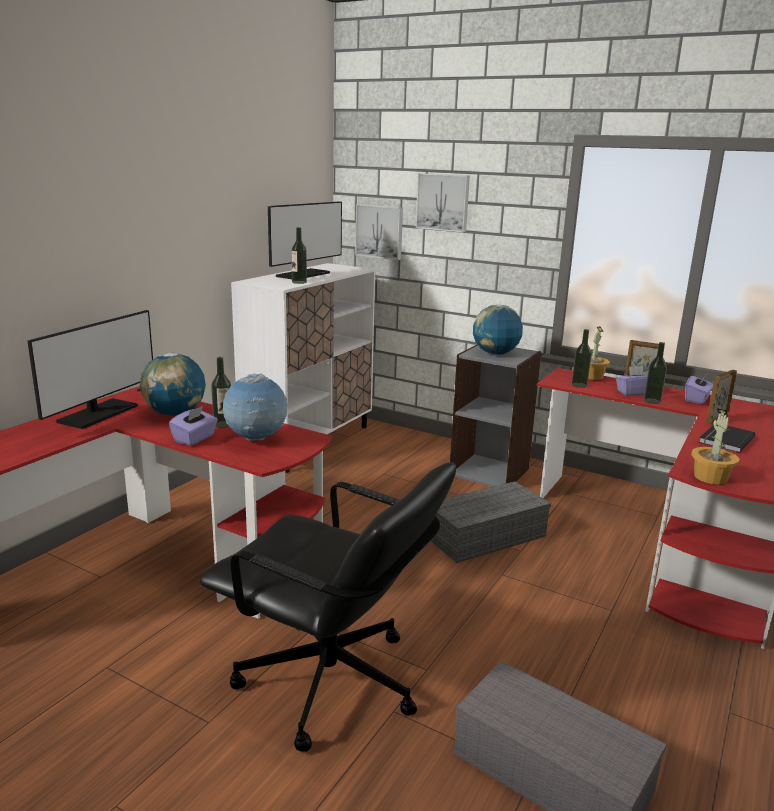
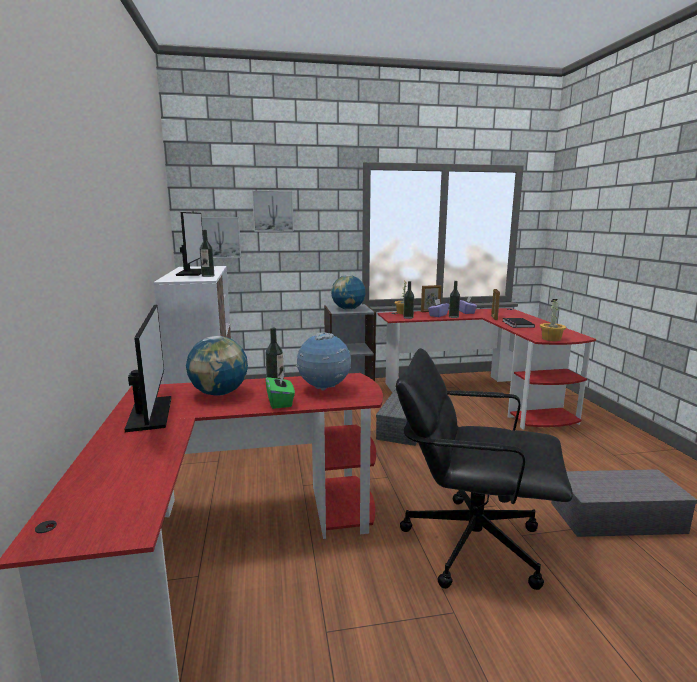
camera: 40 degrees left, 5 degrees down
(195, 438) = (280, 402): purple tissue box -> green tissue box
(330, 683) = (471, 542): black office chair -> black office chair turned 150 degrees counterclockwise

